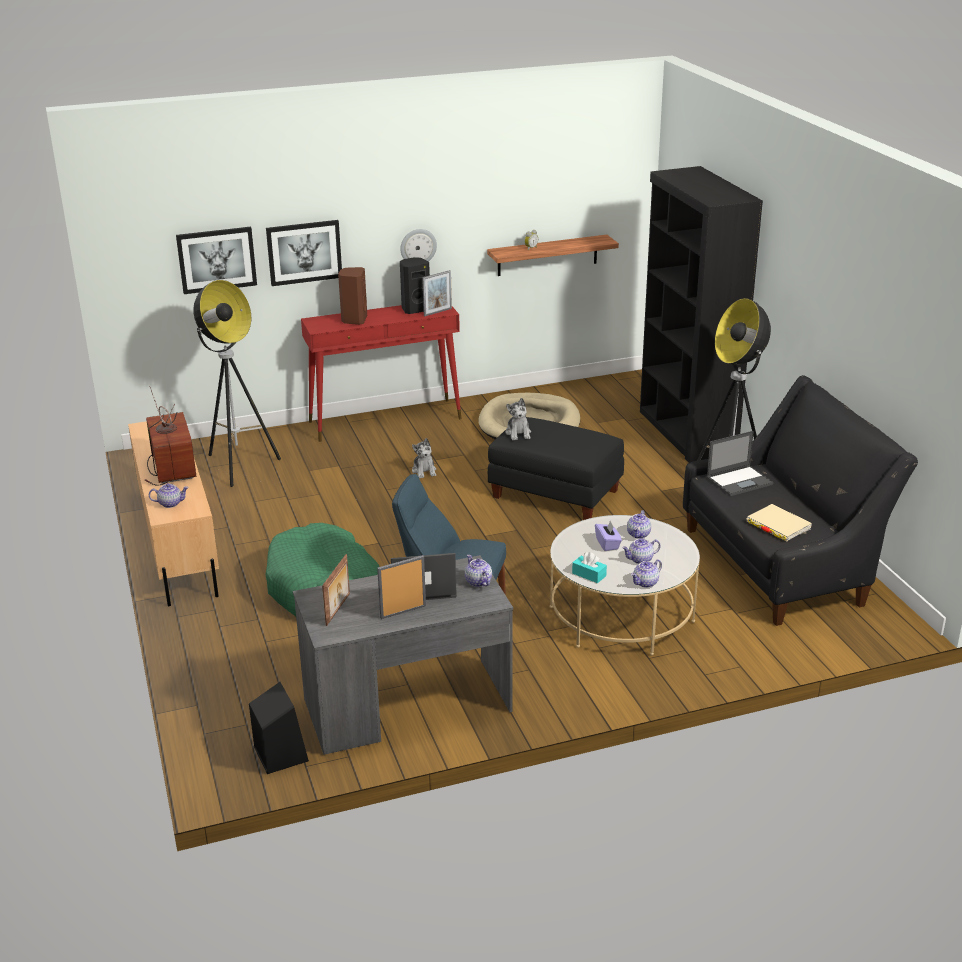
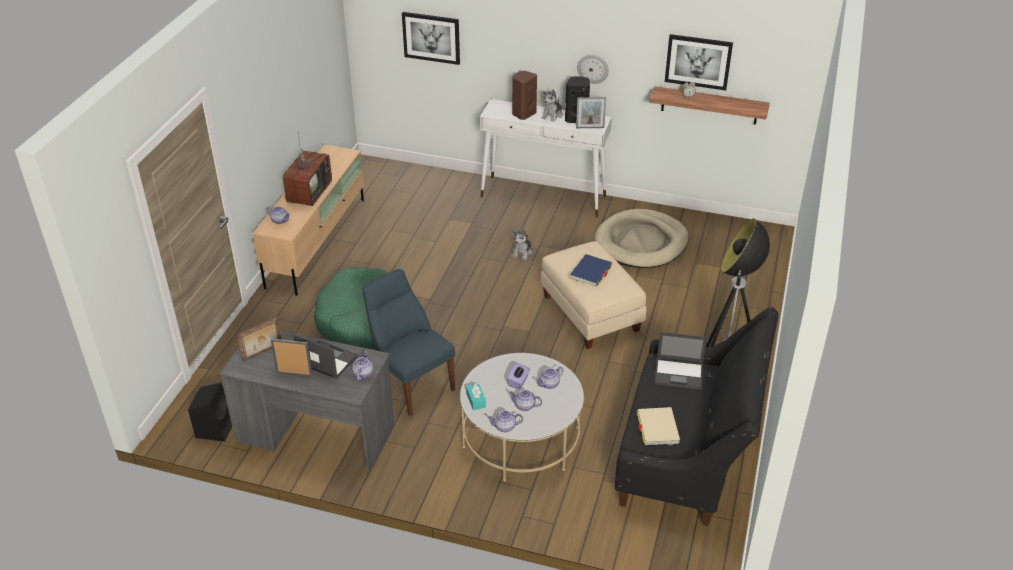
camera: 35 degrees right, 10 degrees up
(238, 466) = (410, 196): floor lamp -> none
(304, 252) = (498, 49): picture -> picture (698, 61)
(386, 420) = (544, 196): red console table -> white console table
(518, 433) = (570, 256): plush toy -> plush toy (552, 115)
(554, 494) = (589, 313): black ottoman -> beige ottoman
(557, 438) = (591, 272): none -> blue book
(686, 433) = (755, 302): black bookcase -> none

